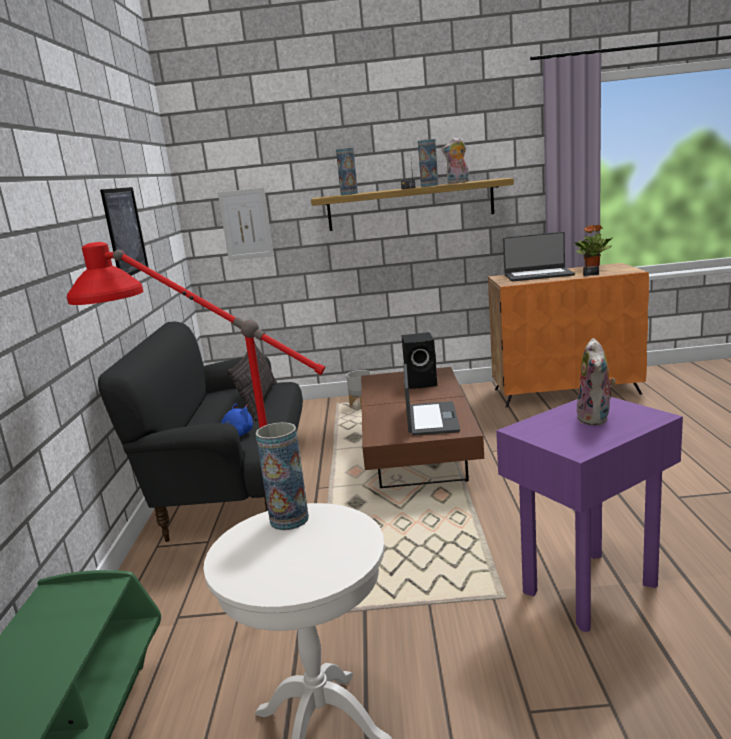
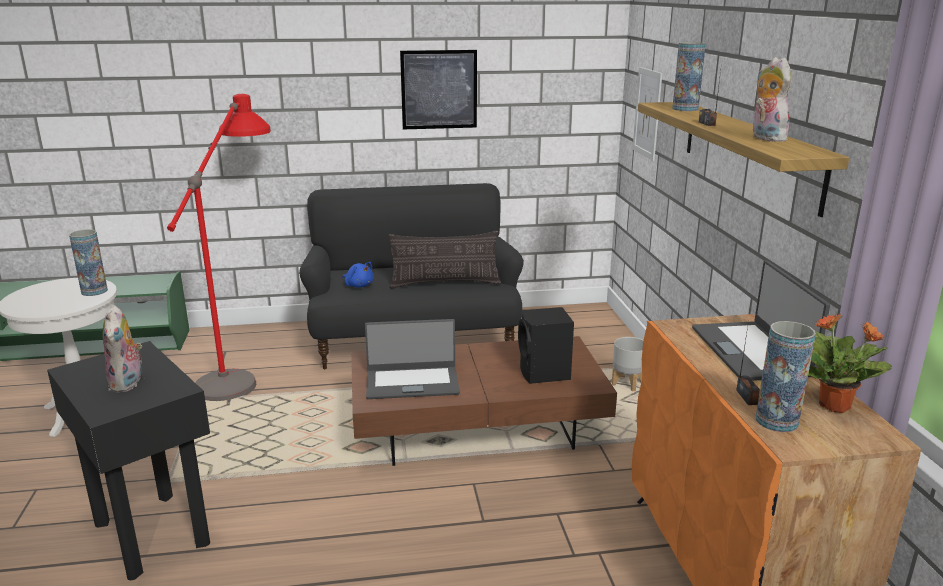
camera: 80 degrees right, 5 degrees up
(429, 186) = (738, 129): vase -> vase (776, 421)
(588, 587) = (153, 532): purple side table -> black side table
(596, 419) = (128, 383): plush toy -> plush toy turned 105 degrees counterclockwise

